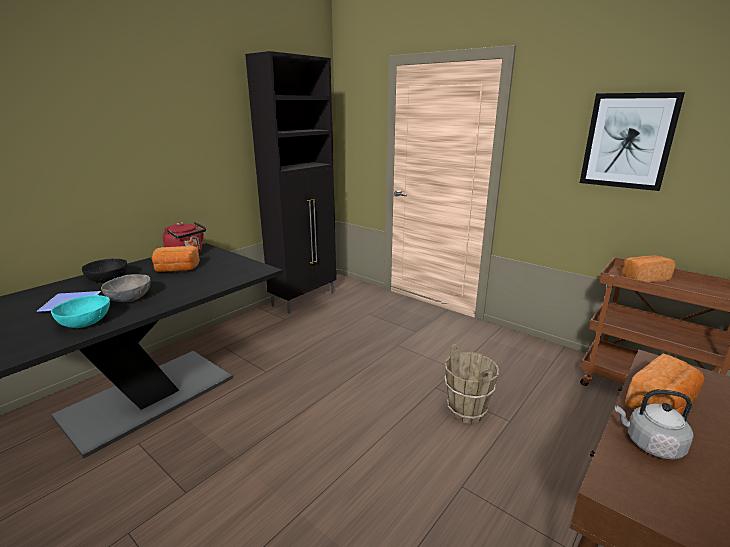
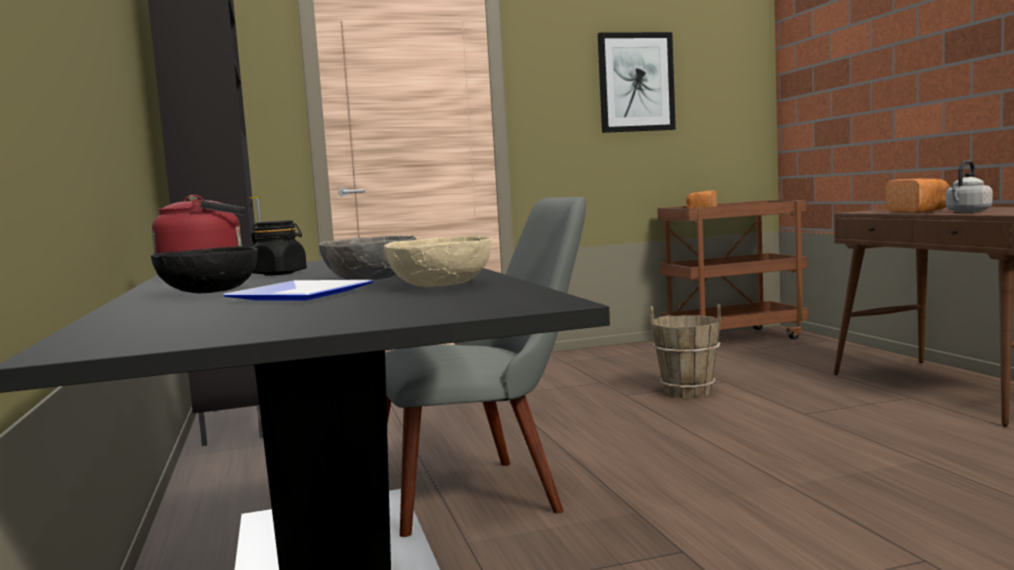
camera: 55 degrees left, 15 degrees down
(86, 322) = (441, 284): turquoise bowl -> beige bowl
(176, 269) = (279, 273): bread -> black jar
(243, 400) = (487, 493): none -> grey chair

